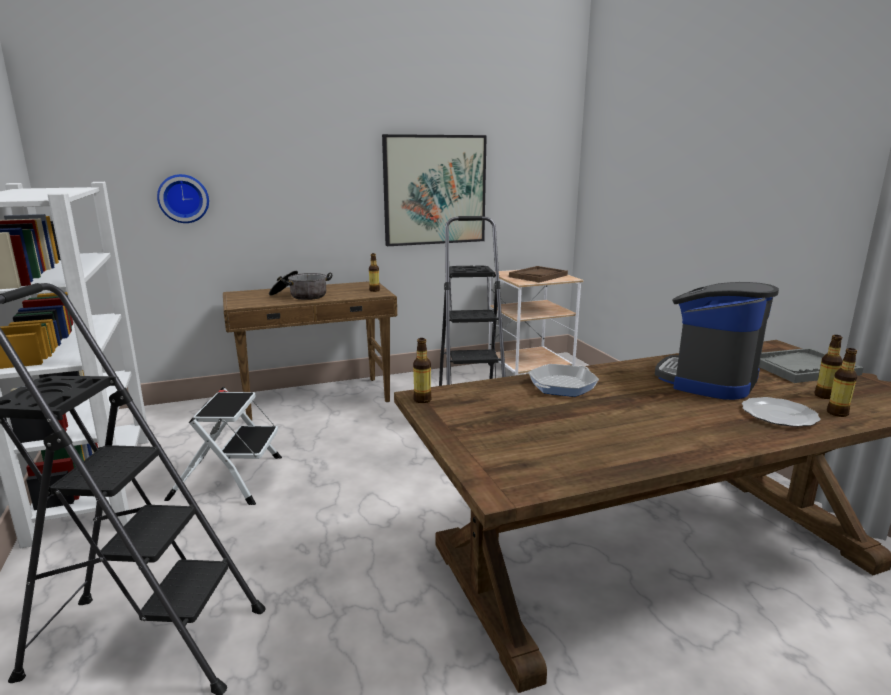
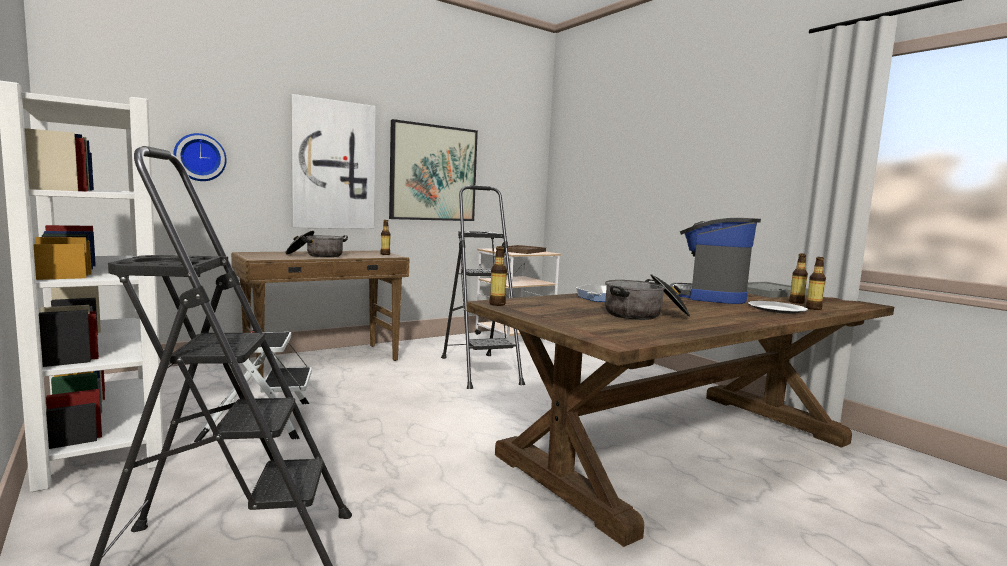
camera: 15 degrees left, 10 degrees down
(320, 192) = (333, 165): none -> picture
(583, 427) = (645, 315): none -> cooking pot

